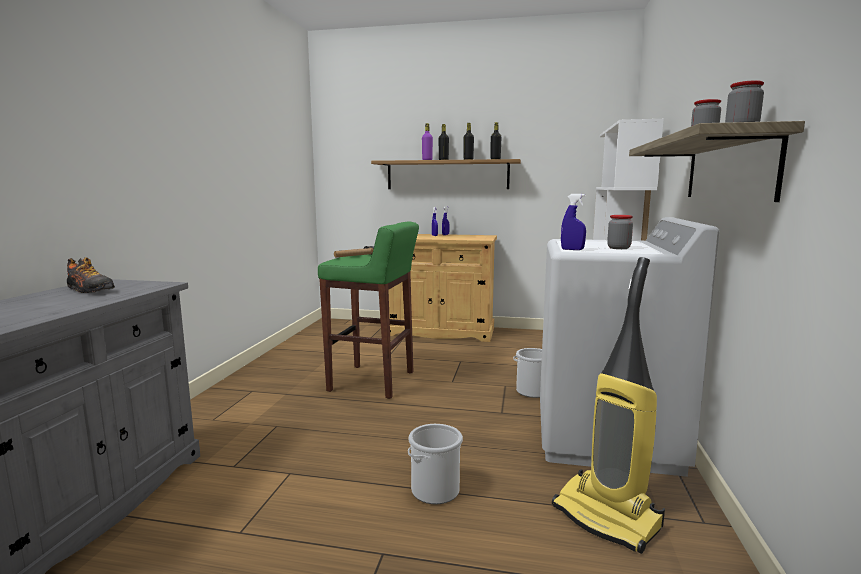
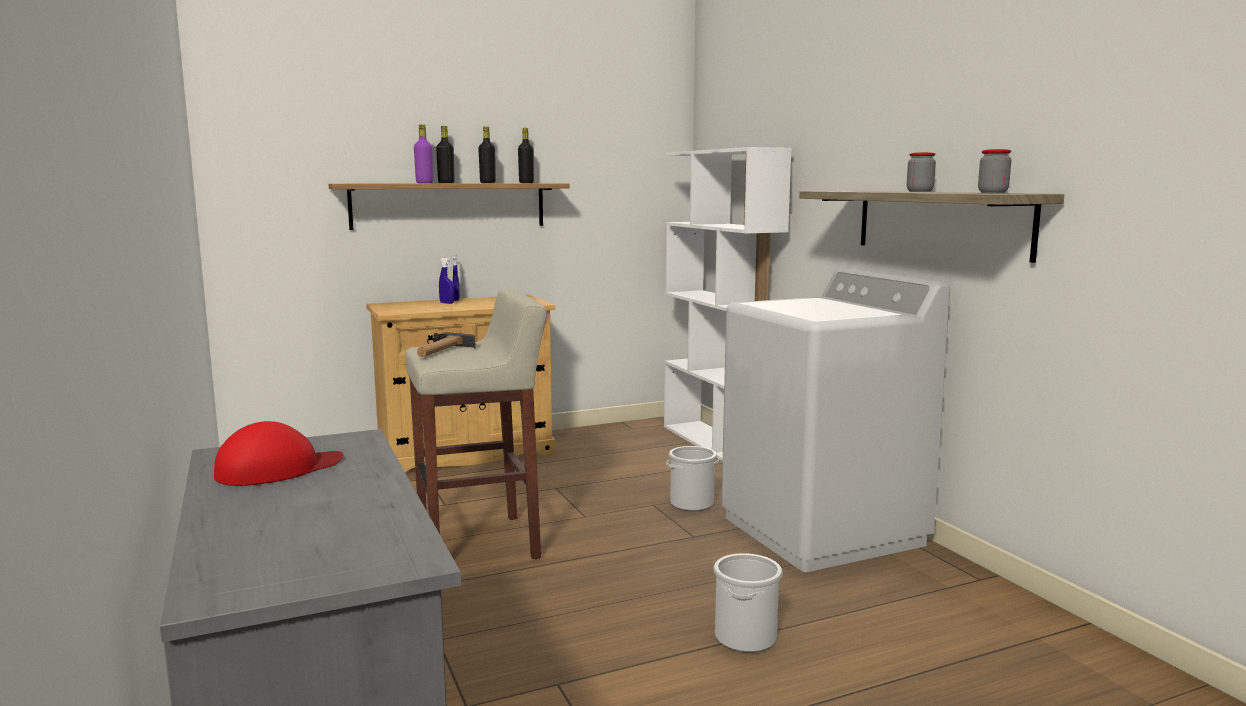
camera: 35 degrees left, 0 degrees up
(89, 290) = (278, 469): shoe -> red cap
(373, 381) = (480, 543): green stool -> beige stool
(572, 249) = (814, 317): blue spray bottle -> none
(608, 517) = (915, 602): vacuum cleaner -> none
(618, 248) = (843, 310): jar -> none

